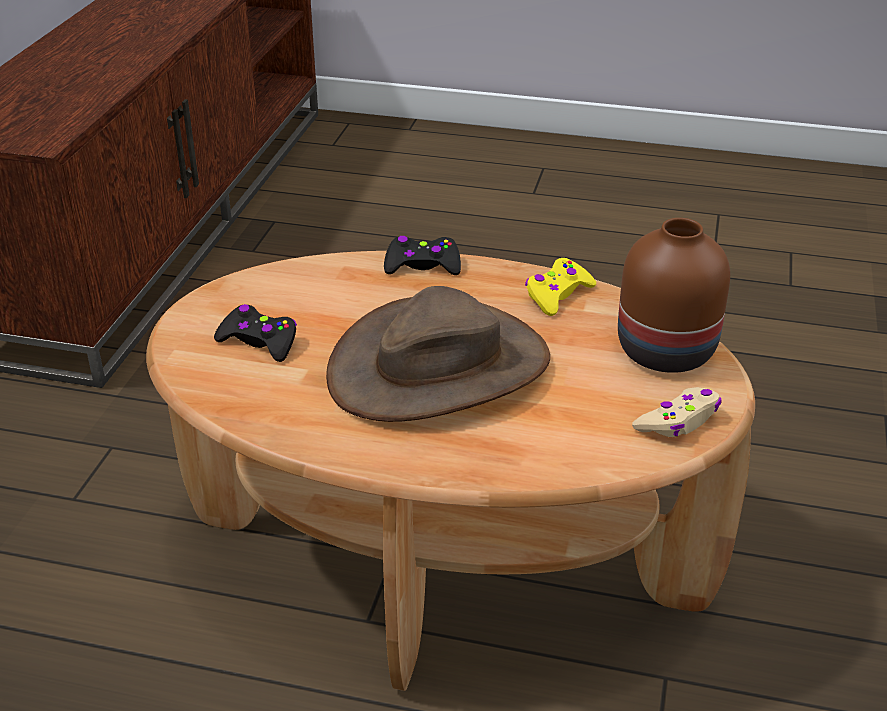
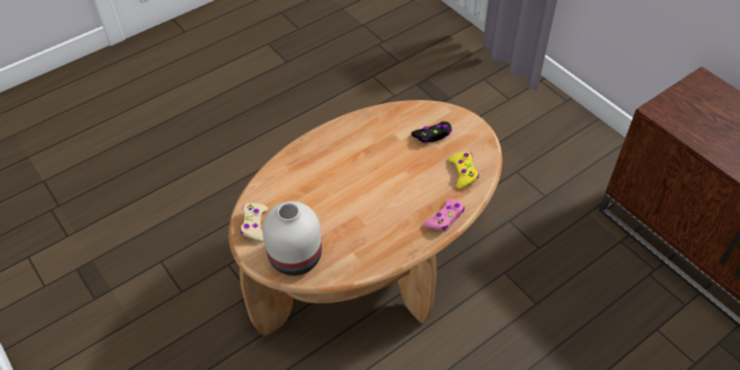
camera: 130 degrees right, 15 degrees up
(422, 265) = (445, 219): black game controller -> pink game controller
(439, 367) = (362, 177): brown hat -> none
(557, 295) = (373, 251): yellow game controller -> yellow game controller (463, 172)
(668, 352) = (294, 257): brown vase -> white vase

